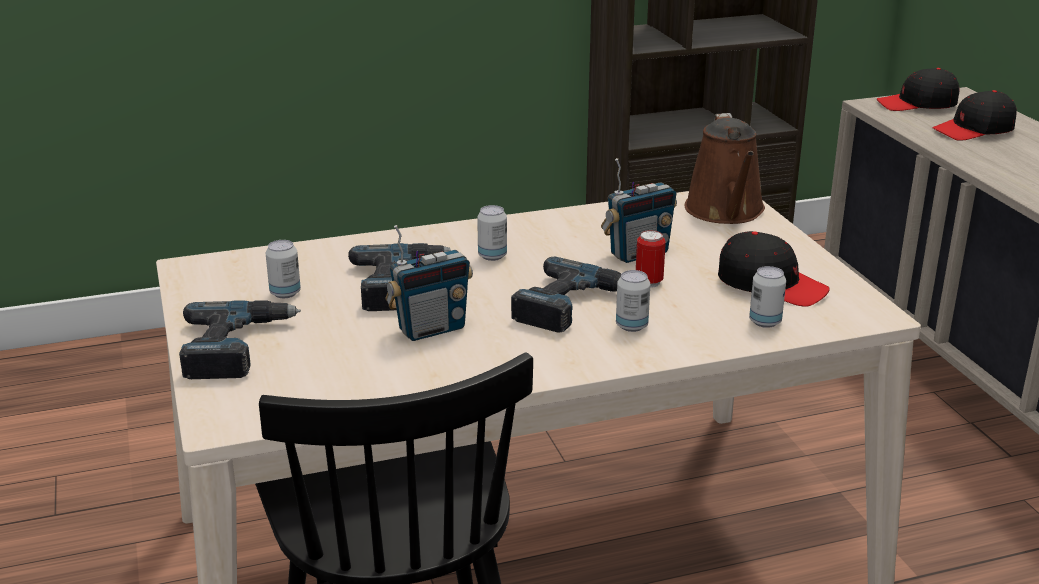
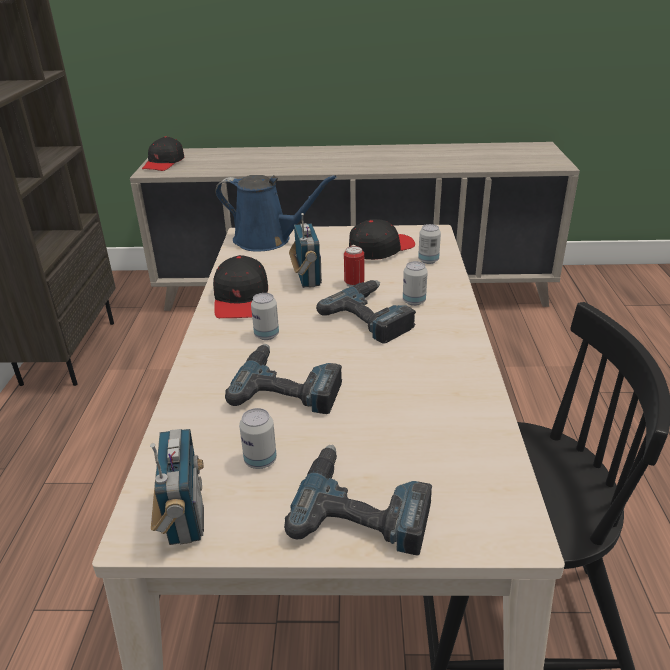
camera: 70 degrees left, 5 degrees up
(431, 329) = (379, 383): radio -> radio (184, 519)
(726, 212) = (267, 240): brown watering can -> blue watering can
(974, 130) = (217, 161): black cap -> black cap (241, 299)

